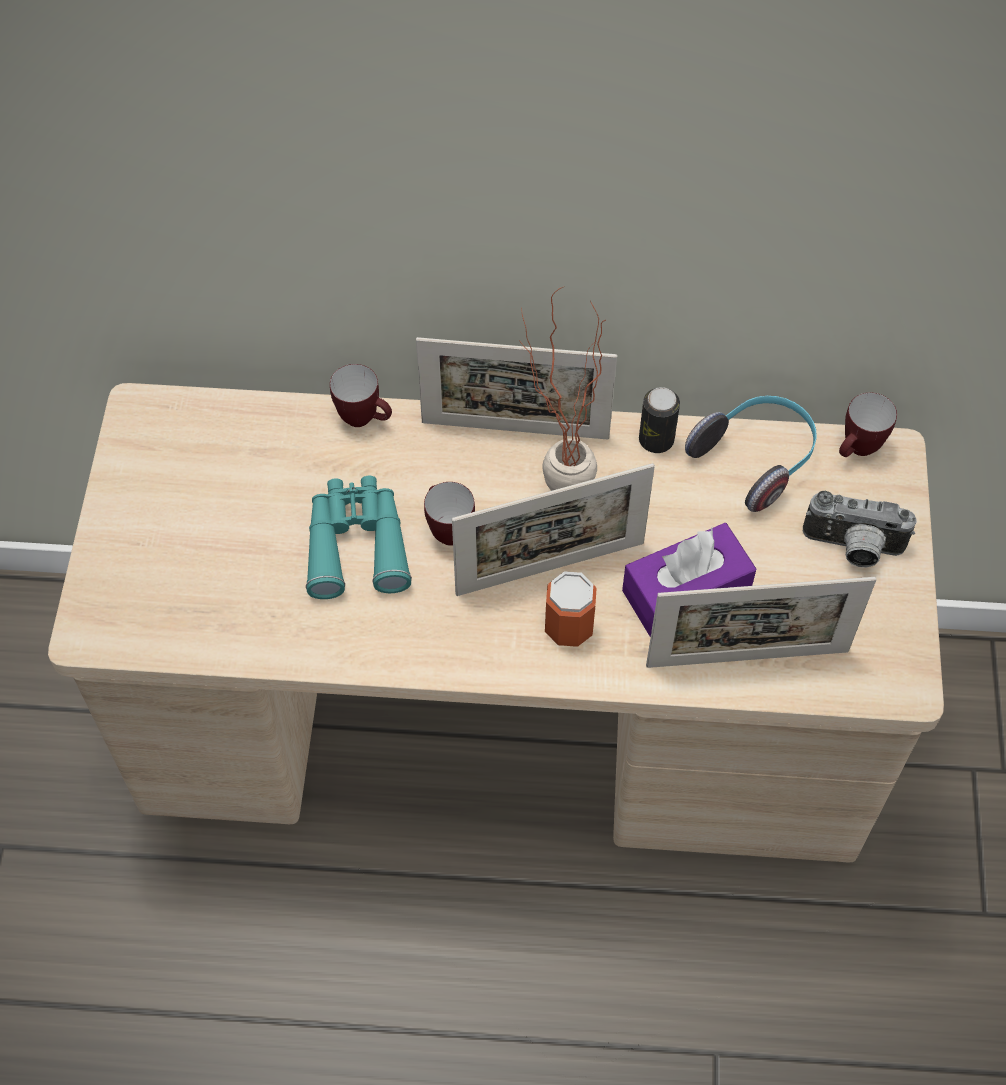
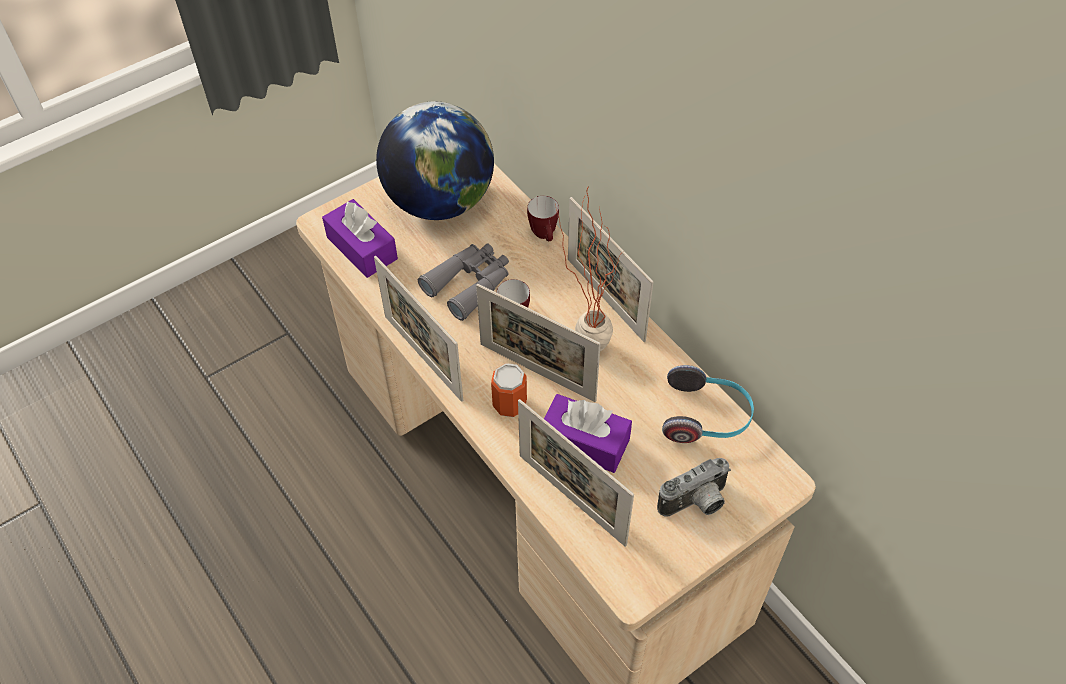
camera: 50 degrees right, 5 degrees down
(179, 617) = (362, 248): none -> purple tissue box
(195, 484) = (439, 201): none -> globe
(356, 543) = (470, 284): turquoise binoculars -> grey binoculars
(417, 668) = (423, 357): none -> picture frame
(656, 440) = (667, 363): can -> none
(852, 549) = (696, 504): camera -> camera turned 90 degrees counterclockwise
(857, 451) = (766, 462): mug -> none

